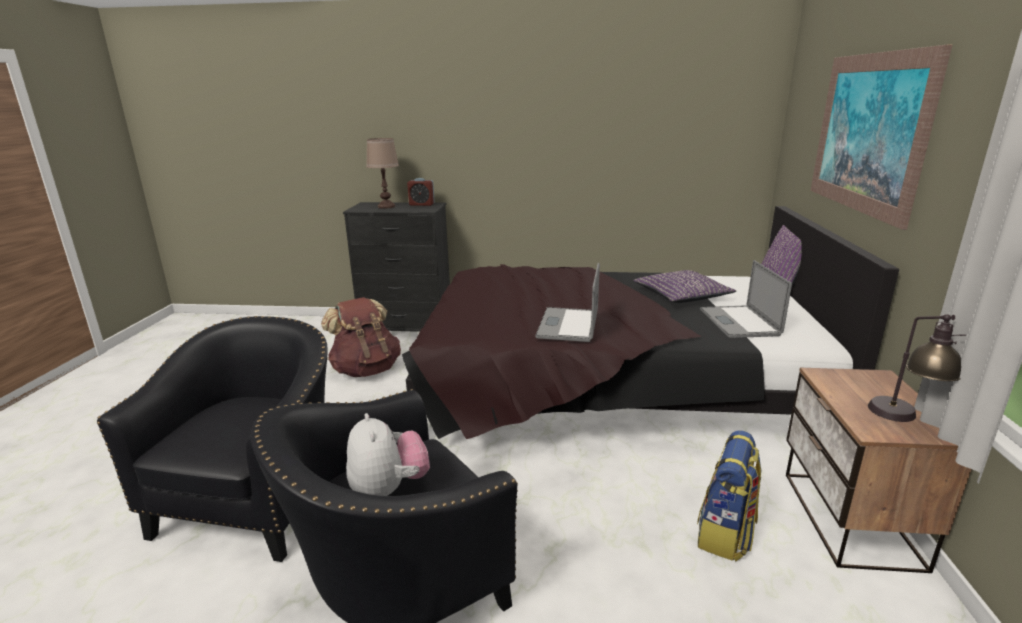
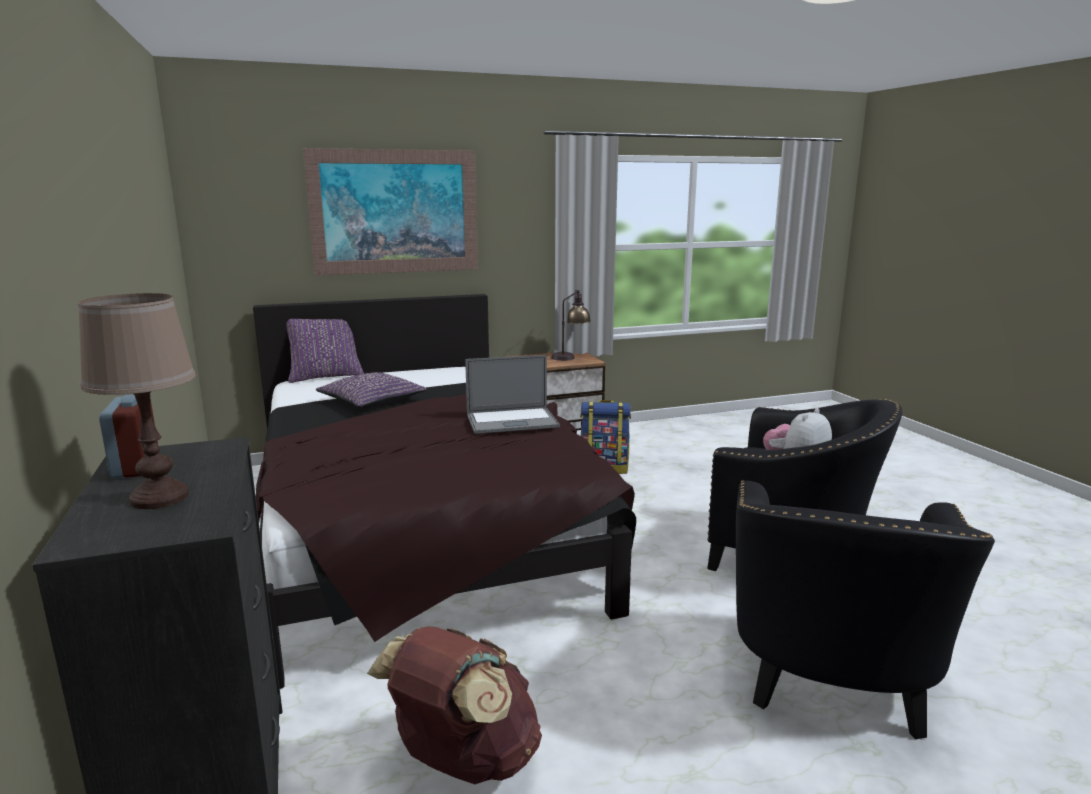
camera: 115 degrees left, 5 degrees down
(257, 501) = (831, 680): black armchair -> black armchair turned 60 degrees counterclockwise
(739, 322) = (438, 383): laptop -> none

